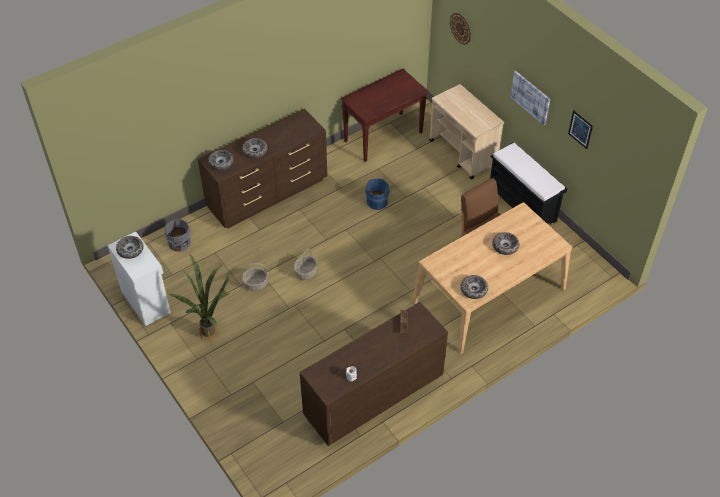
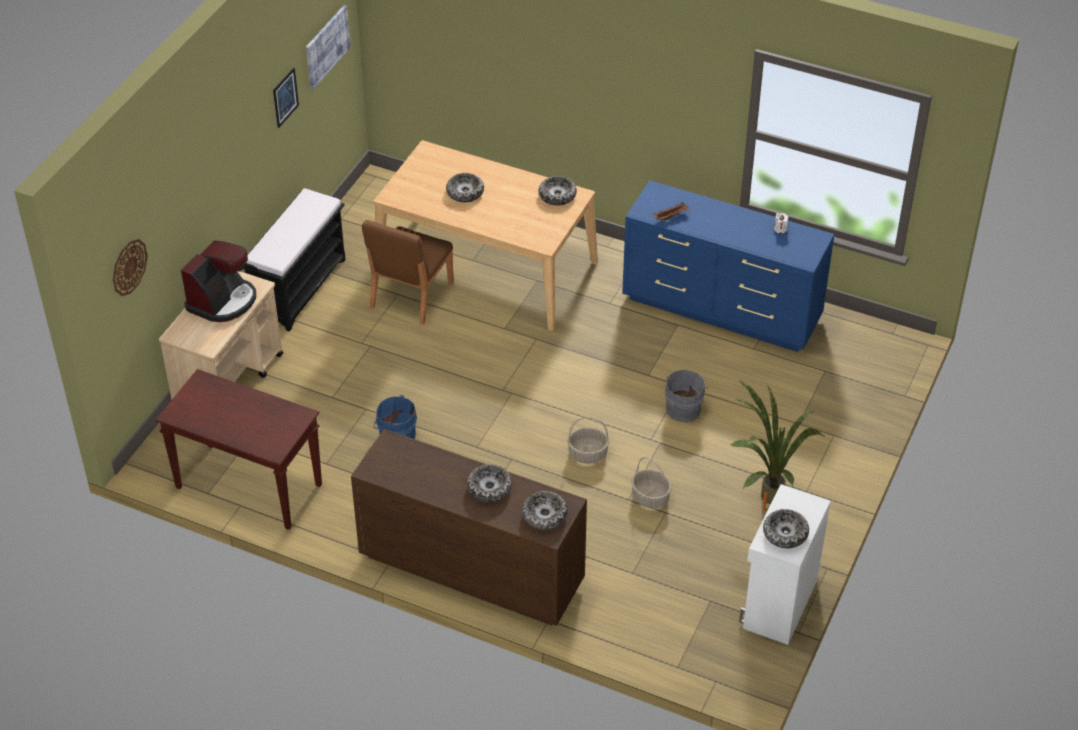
camera: 120 degrees left, 5 degrees down
(180, 244) = (649, 625): grey bucket -> grey bucket (684, 408)
(372, 397) = (722, 310): brown dresser -> blue dresser
(473, 114) = (223, 301): none -> coffee machine
(530, 97) = (231, 172): picture -> picture (326, 46)

